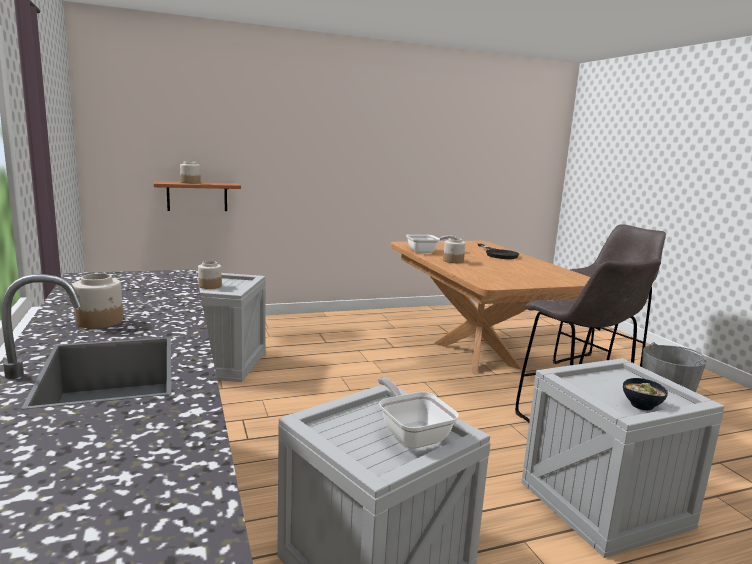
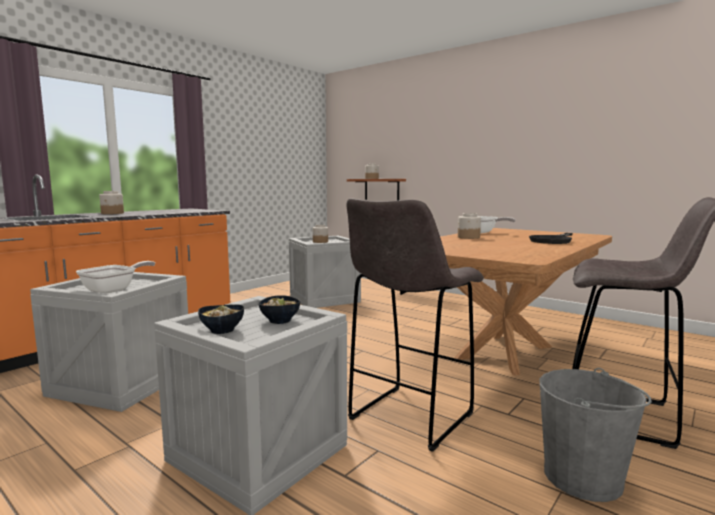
camera: 60 degrees right, 5 degrees down
(617, 382) = (279, 321): none -> bowl

